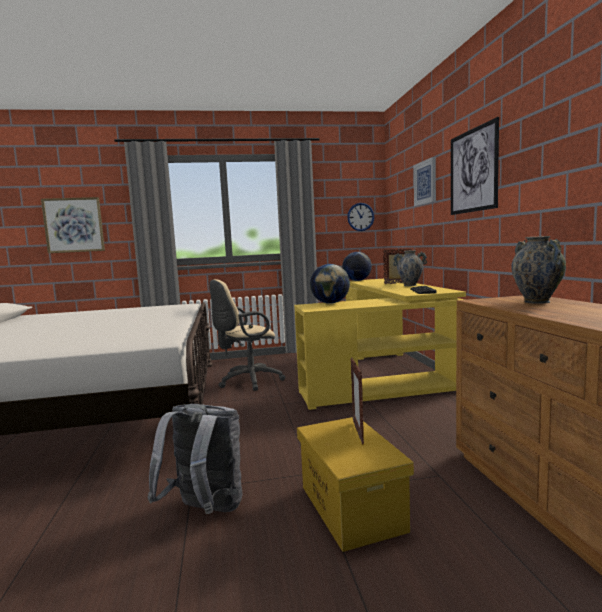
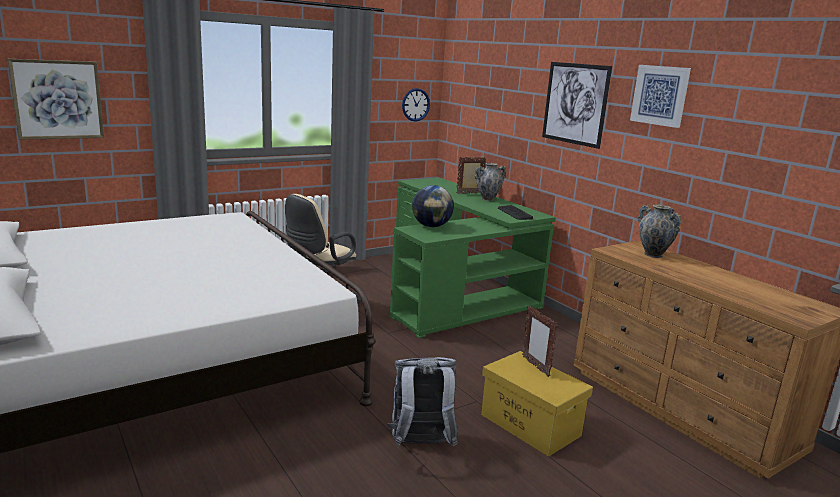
camera: 25 degrees left, 10 degrees up
(357, 281) = (413, 182): globe -> none
(384, 374) = (457, 291): yellow desk -> green desk
(425, 182) = (509, 91): picture -> picture (660, 95)

